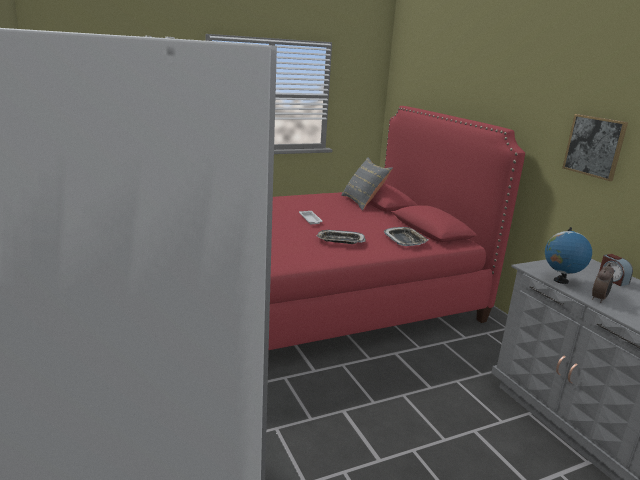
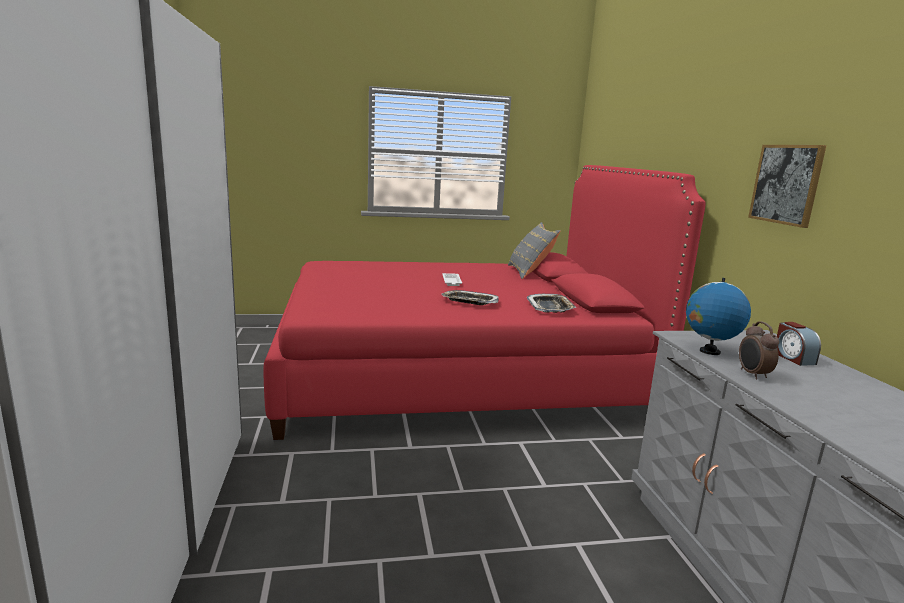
camera: 15 degrees right, 5 degrees down
(599, 299) = (752, 374): alarm clock -> alarm clock turned 120 degrees clockwise

